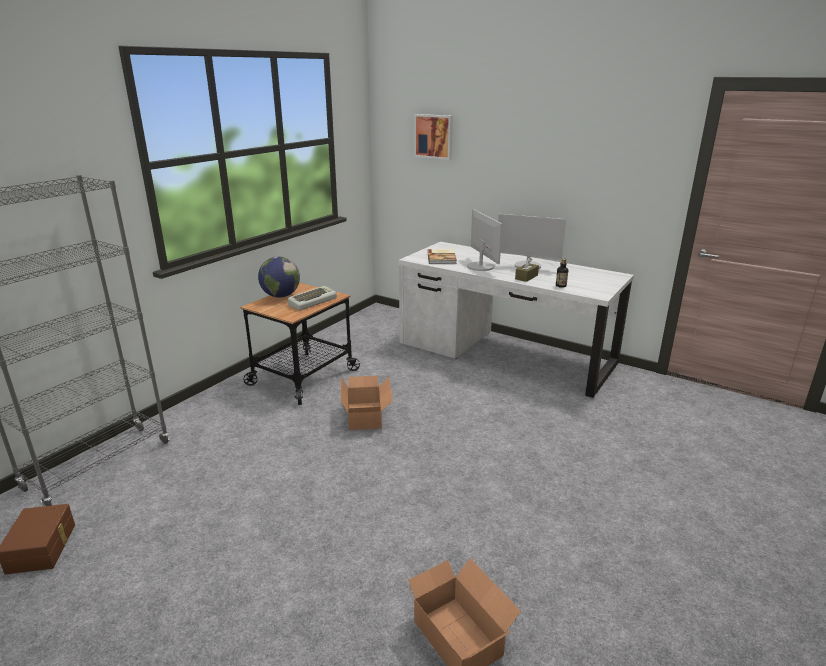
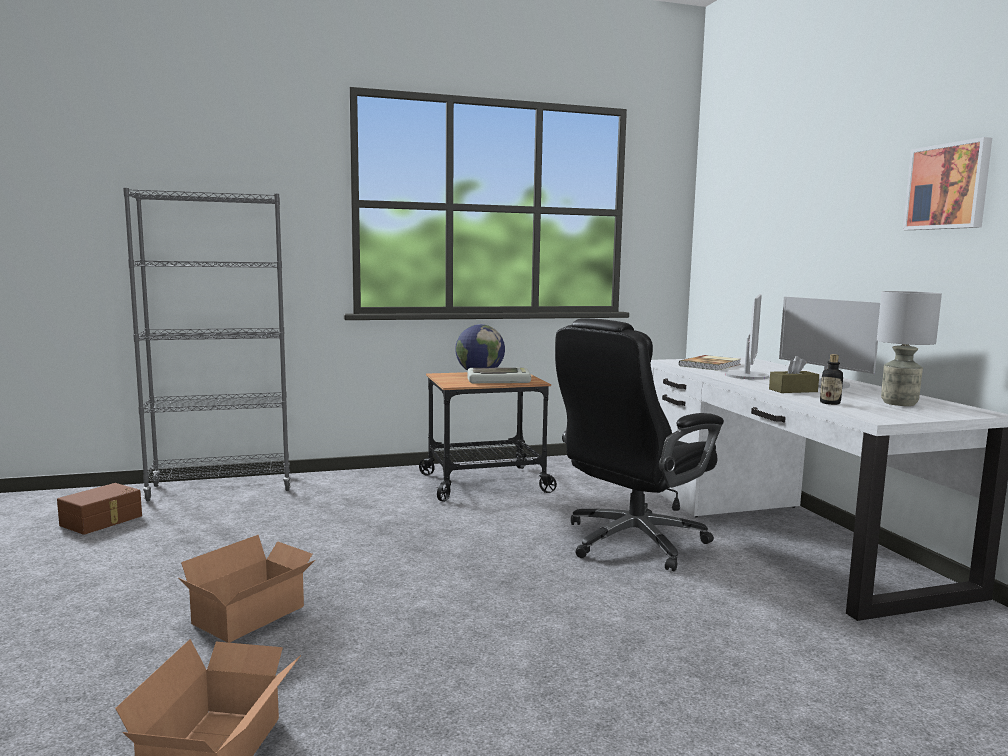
camera: 40 degrees right, 15 degrees down
(366, 415) = (492, 530): cardboard box -> cardboard box (253, 615)
(434, 136) = (752, 206): picture -> picture (948, 186)
(449, 390) = (631, 542): none -> black office chair
(583, 276) = (899, 403): none -> grey table lamp

